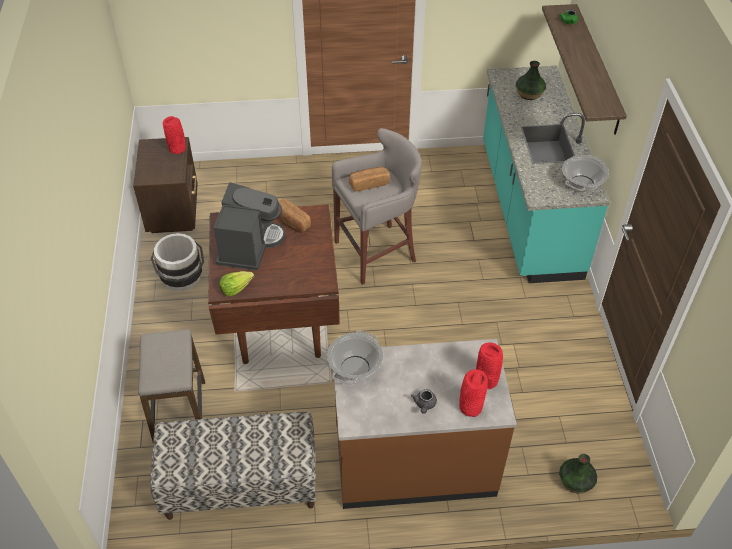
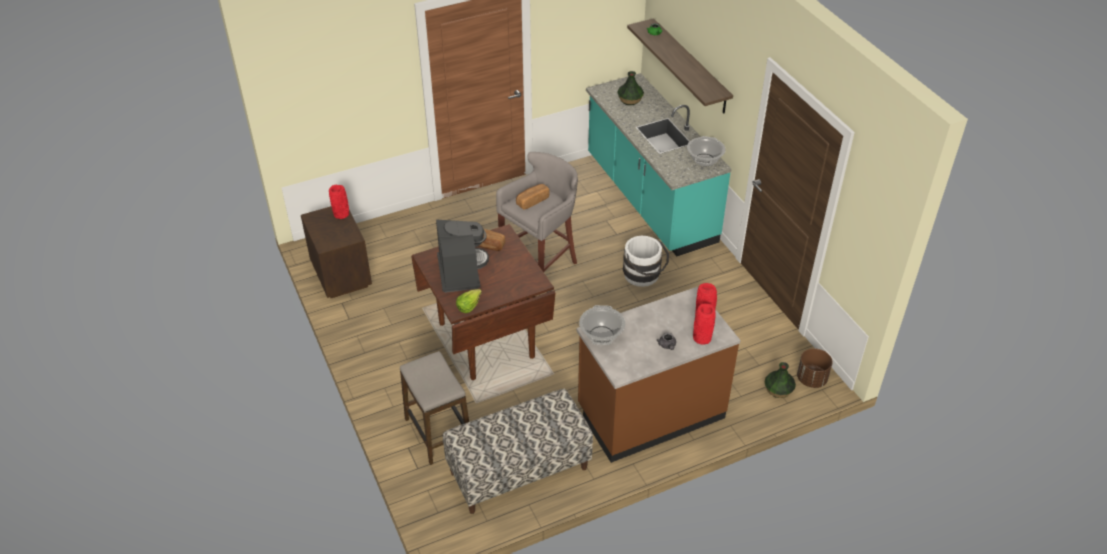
camera: 20 degrees left, 5 degrees down
(182, 279) = (381, 328): white bucket -> white bucket (644, 276)
(622, 480) = (811, 379): none -> brown planter

